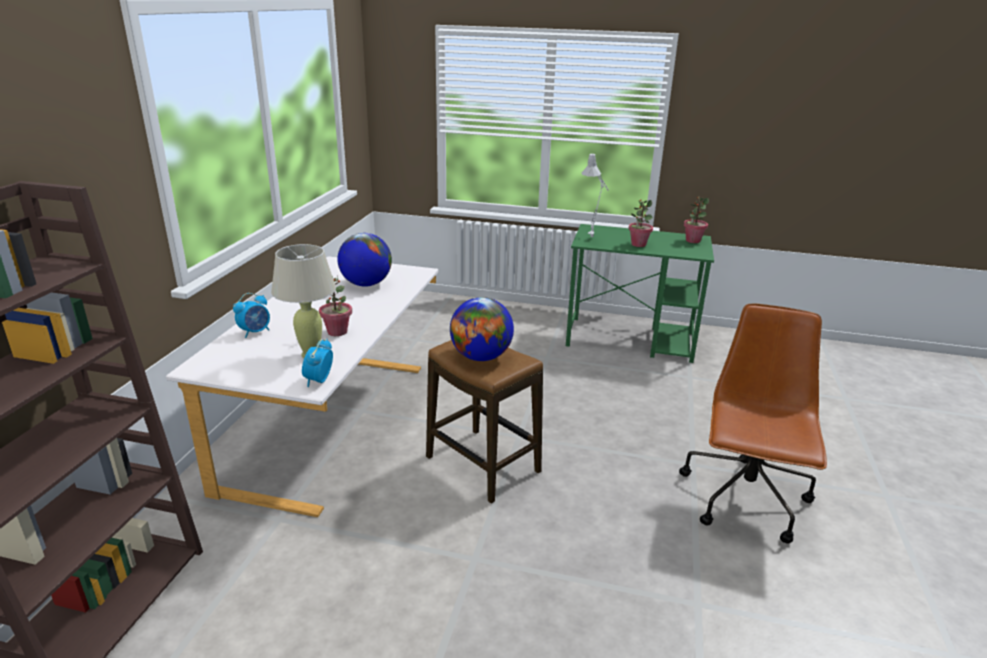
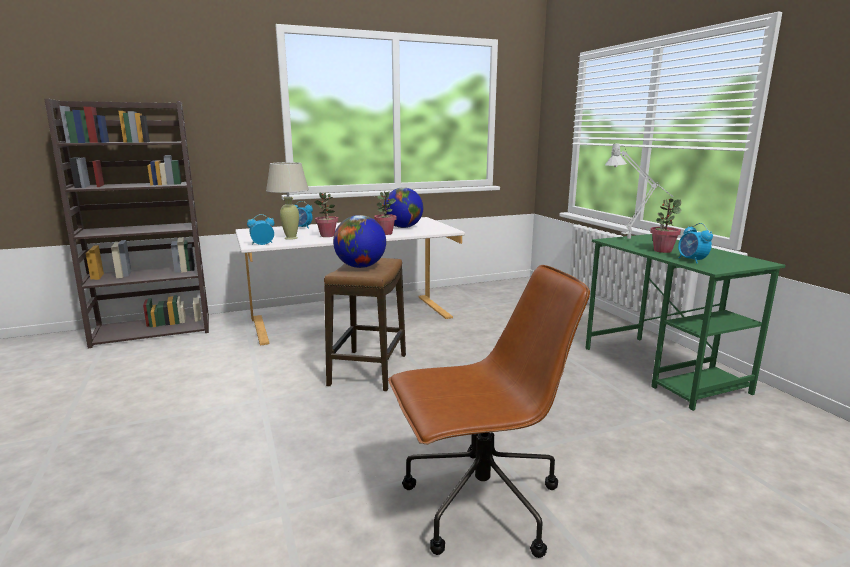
camera: 55 degrees right, 10 degrees down
(675, 250) = (691, 260): none -> alarm clock
(692, 241) = (742, 261): potted plant -> potted plant (385, 233)

